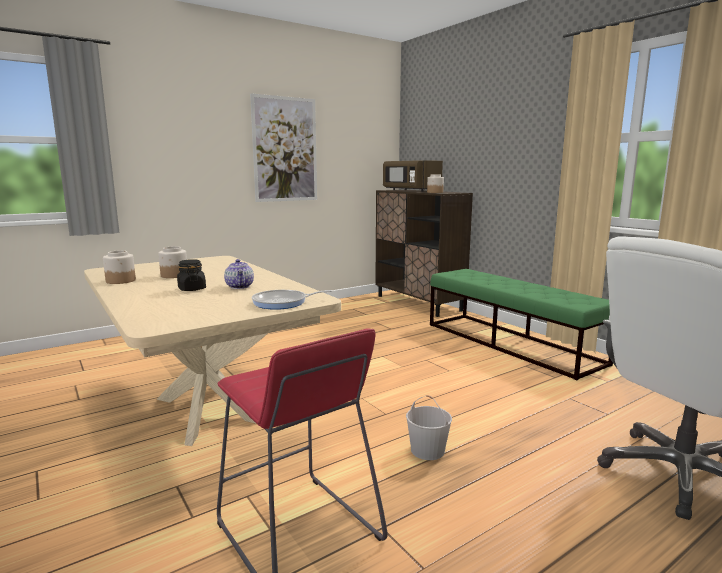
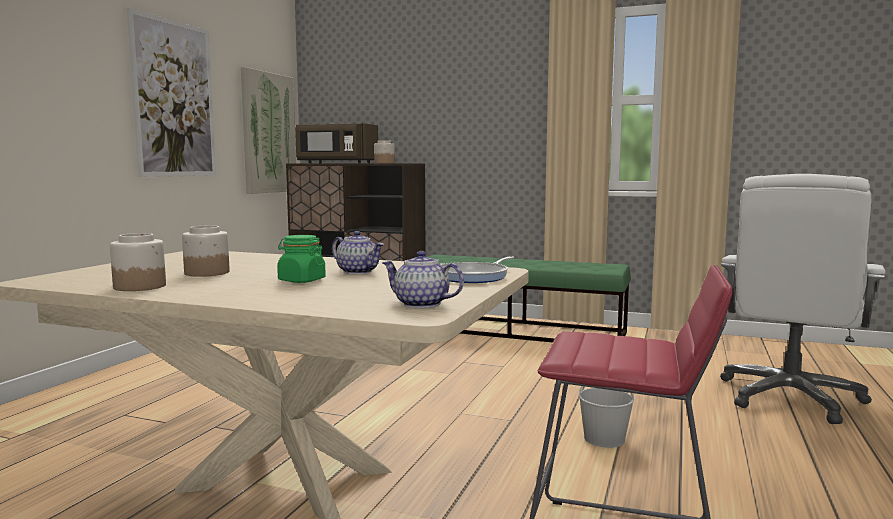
camera: 35 degrees left, 5 degrees down
(178, 320) = (420, 304): none -> teapot
(192, 289) = (301, 280): black jar -> green jar
(367, 168) = (268, 133): none -> picture

